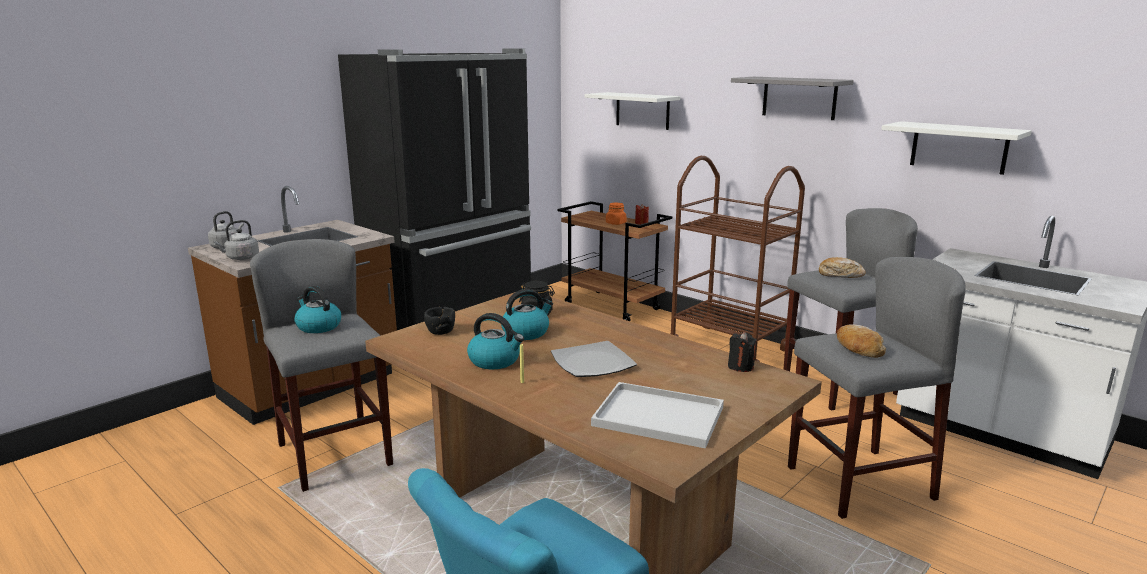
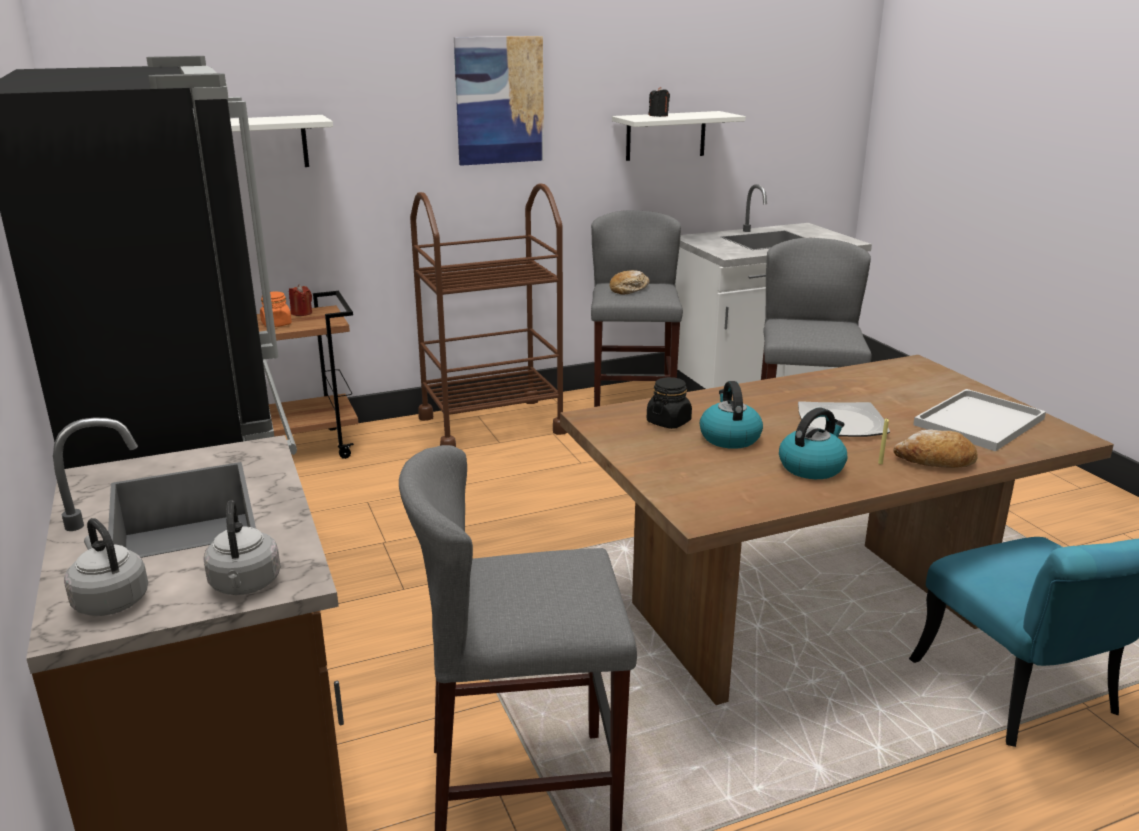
camera: 65 degrees left, 5 degrees up
(318, 326) = (529, 589): kettle -> none
(440, 331) = (690, 484): black bowl -> none
(740, 366) = (877, 371): black candle -> black candle (658, 116)
(799, 98) = (499, 100): grey shelf -> picture
(858, 348) = (820, 332): bread -> bread (935, 461)

